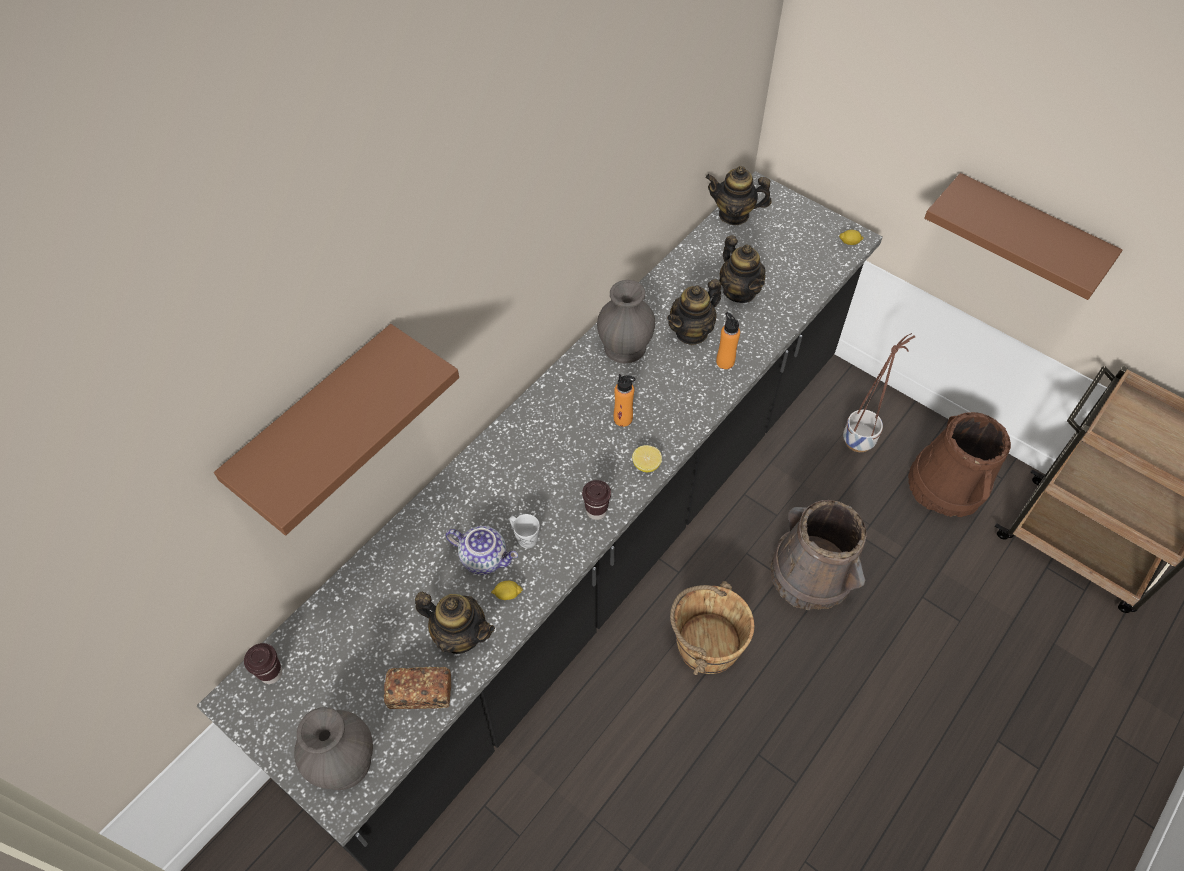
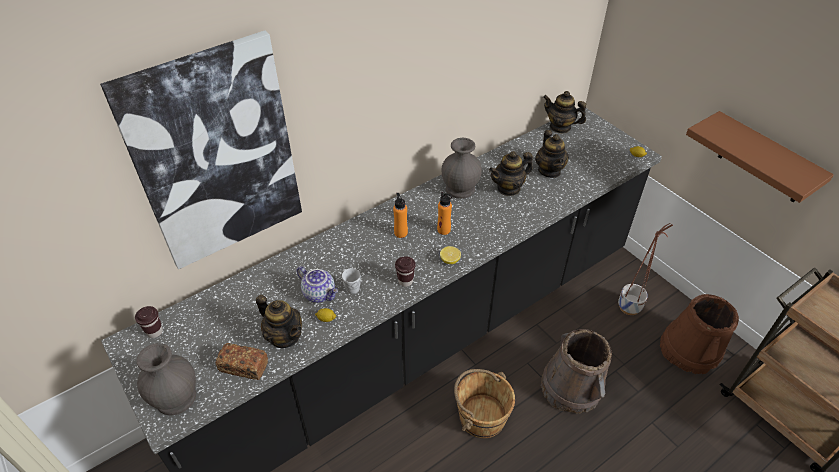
camera: 15 degrees right, 10 degrees down
(316, 419) = (216, 156): brown shelf -> picture
(725, 362) = (526, 209): orange bottle -> orange bottle (400, 233)

